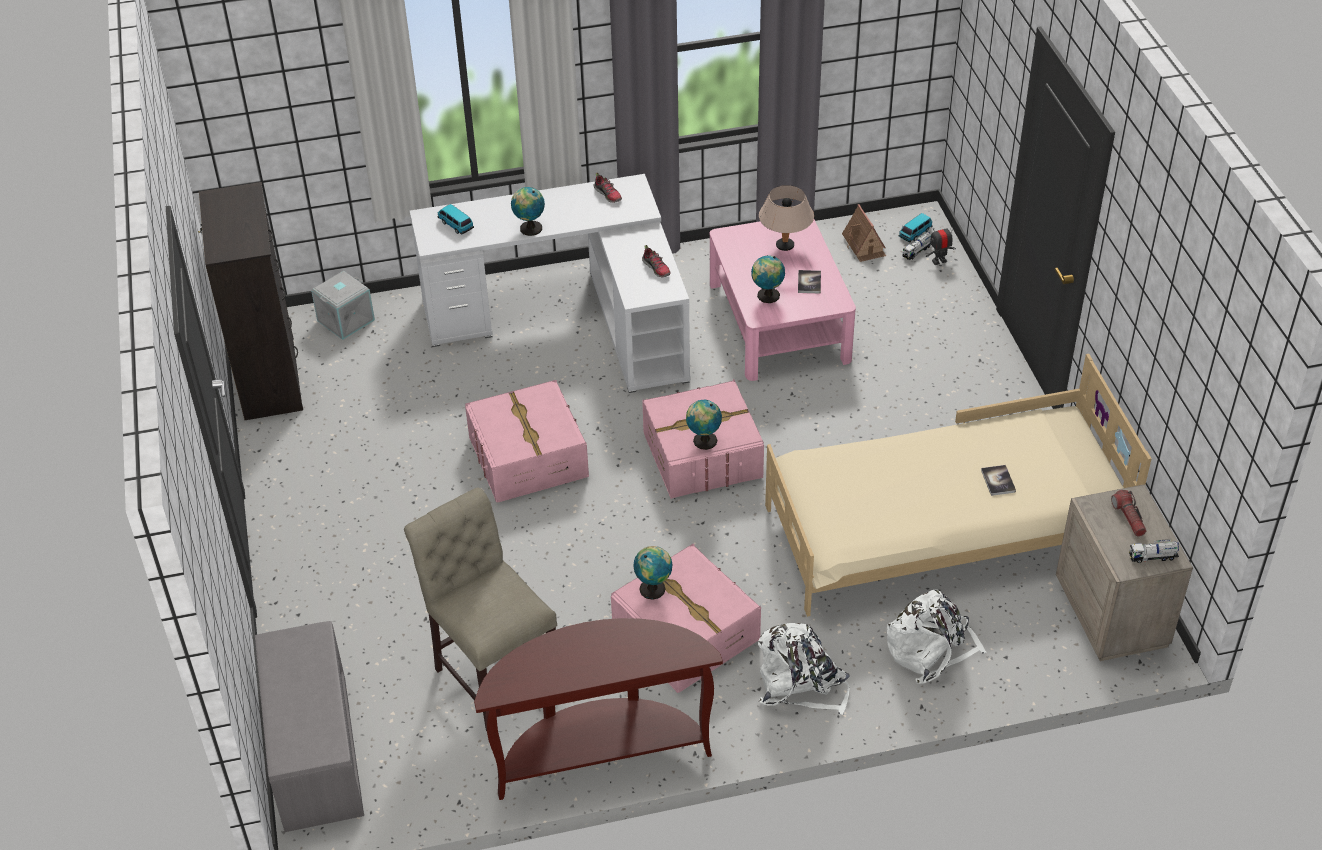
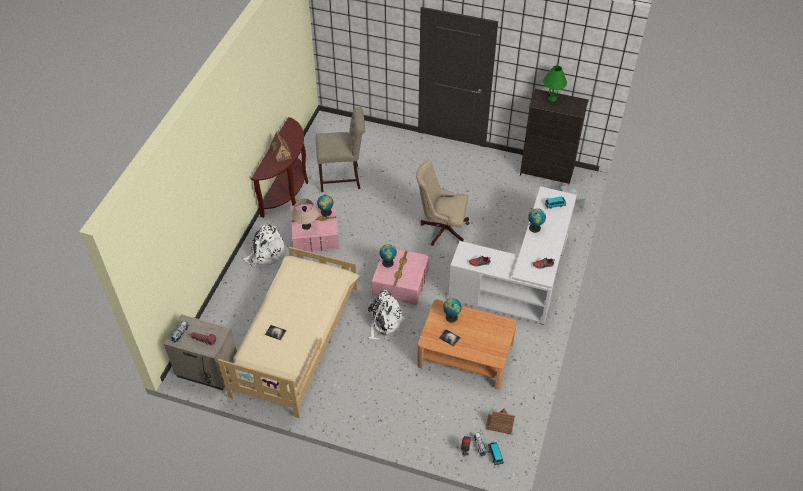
camera: 120 degrees right, 5 degrees up
(225, 233) = (552, 98): none -> green table lamp
(314, 752) = (349, 128): grey bench -> none
(528, 458) = (441, 229): pink storage box -> beige office chair
(604, 653) = (281, 152): none -> toy house
(778, 321) = (465, 354): pink coffee table -> brown coffee table
(785, 245) = (484, 343): beige table lamp -> beige table lamp (306, 226)
(930, 649) = (245, 300): white backpack -> white backpack (384, 322)

